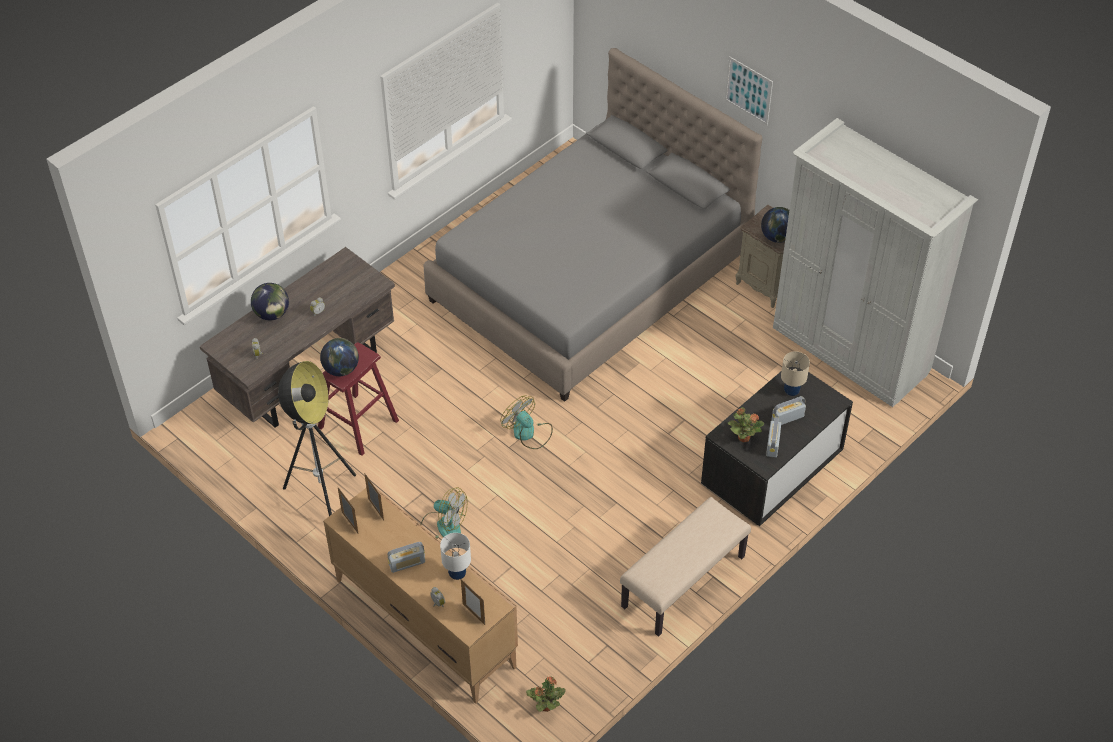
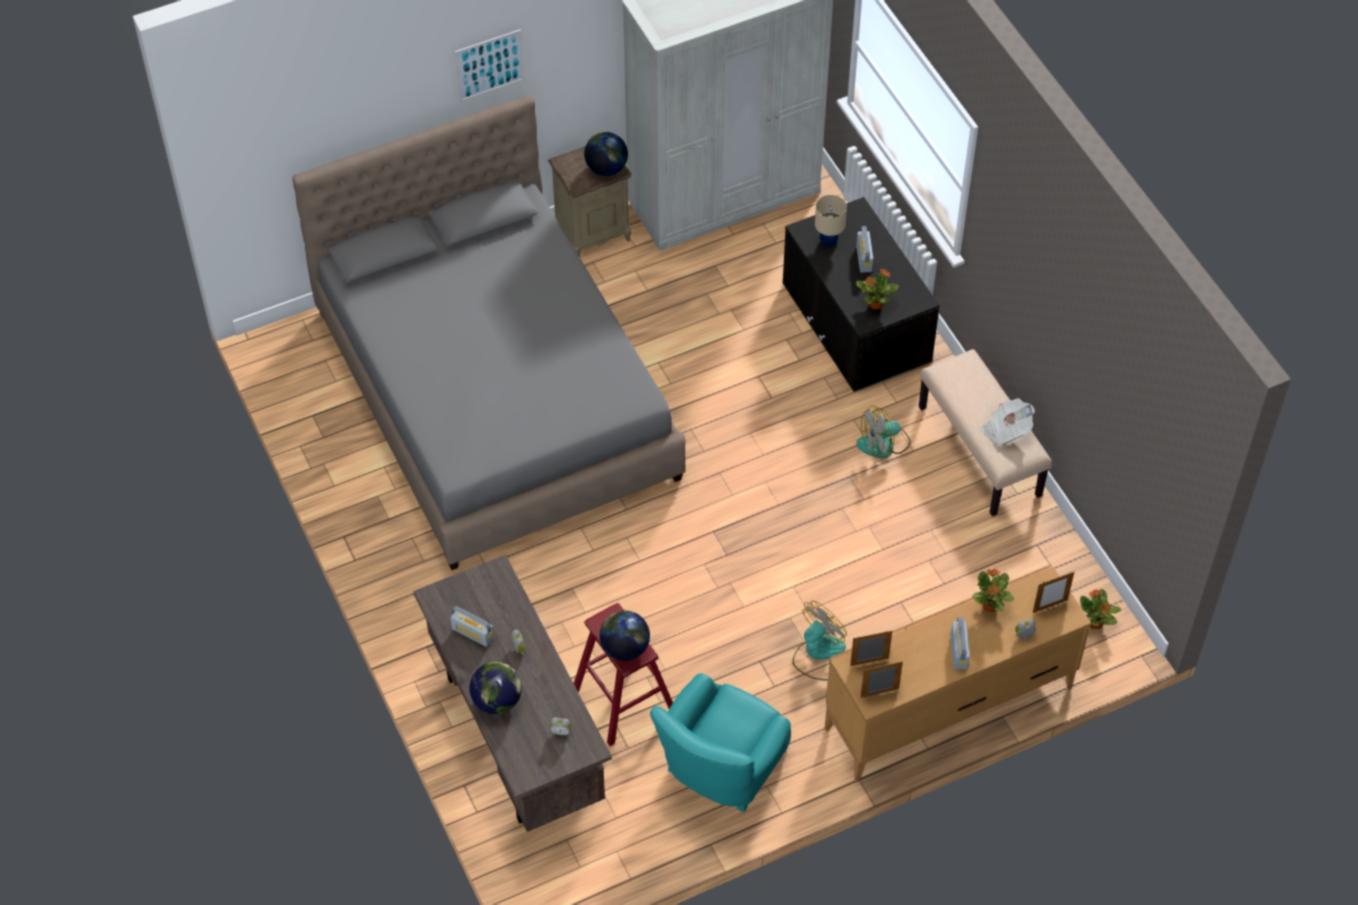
camera: 70 degrees left, 5 degrees up
(321, 496) = (721, 768): floor lamp -> turquoise armchair
(457, 573) = (989, 606): white table lamp -> potted plant
(528, 433) = (714, 529): fan -> fan (883, 444)
(672, 565) = (1006, 430): none -> newspaper
(772, 444) = (895, 283): radio -> radio (473, 633)

